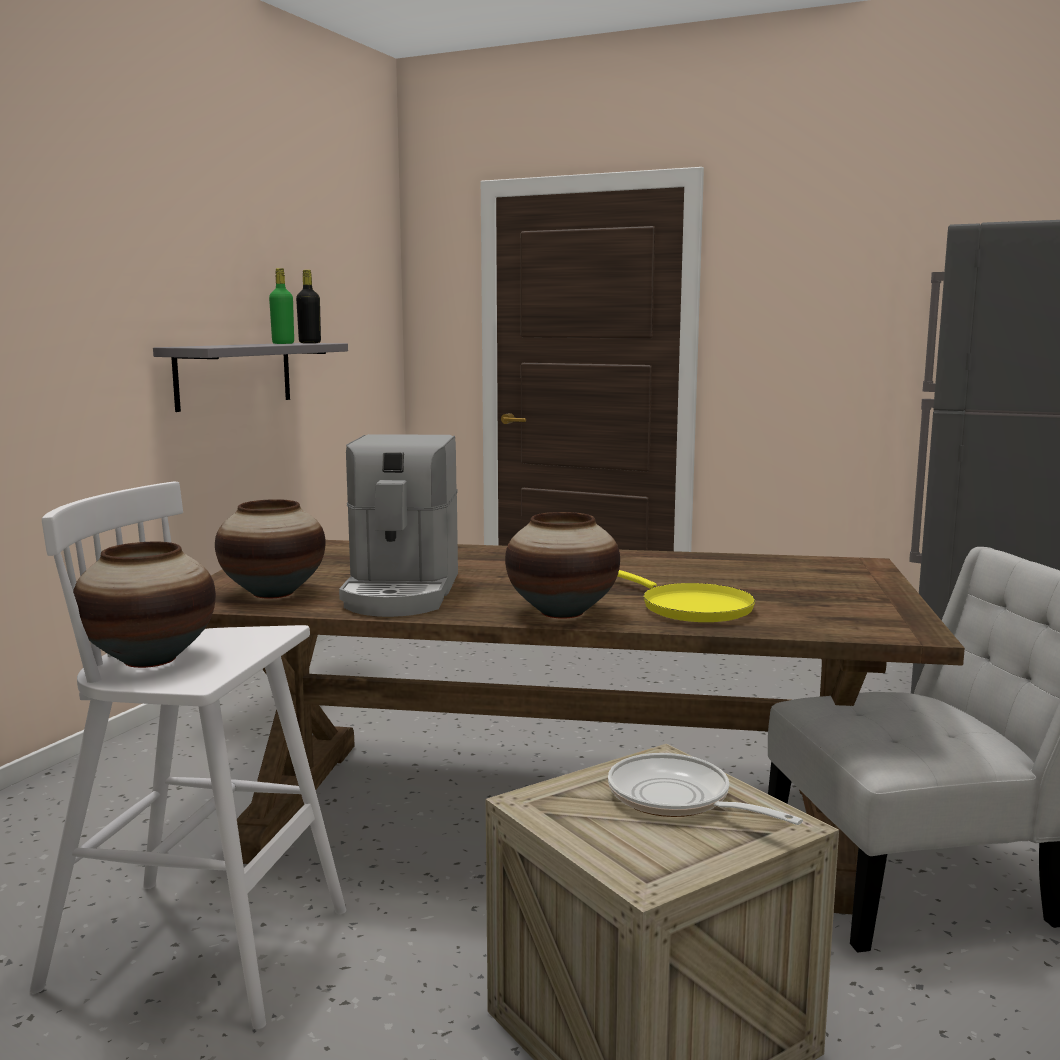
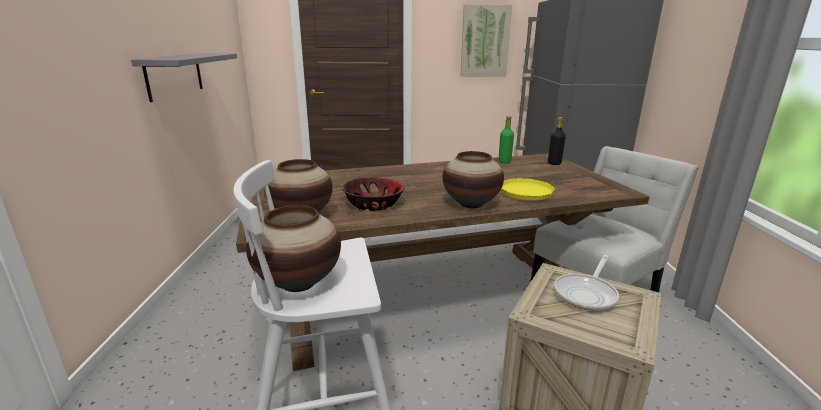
camera: 25 degrees left, 10 degrees up
(283, 343) = (201, 54): green bottle -> green bottle (504, 162)
(310, 343) = (213, 53): black bottle -> black bottle (554, 163)
(401, 593) = (374, 204): coffee machine -> bowl
(677, 799) = (586, 294): frying pan -> frying pan turned 75 degrees counterclockwise
(851, 324) = (485, 41): none -> picture

